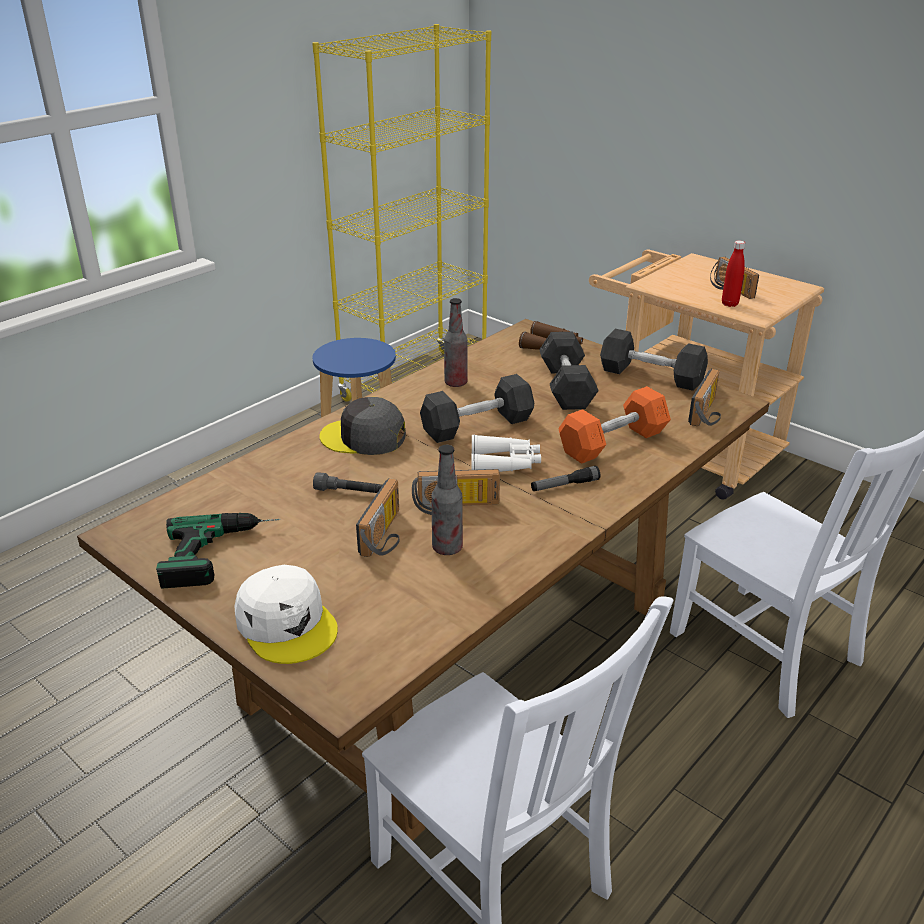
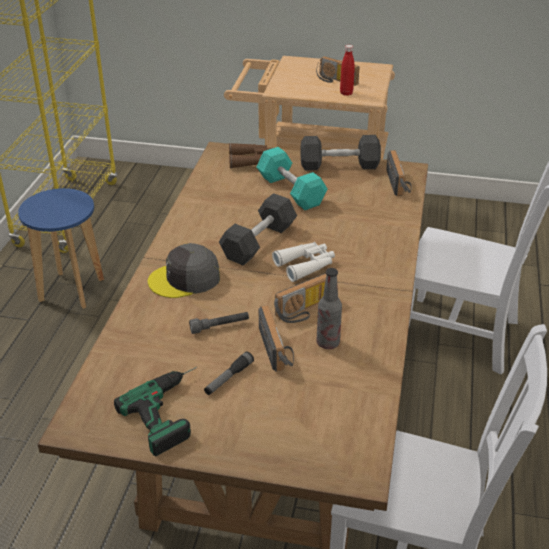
camera: 30 degrees left, 5 degrees up
(287, 624) = (276, 442): white cap -> none
(456, 383) = (210, 212): bottle -> none
(564, 485) = (359, 268): flashlight -> flashlight (228, 378)
(566, 386) = (291, 191): grey dumbbell -> turquoise dumbbell
(613, 442) = (360, 225): orange dumbbell -> none

